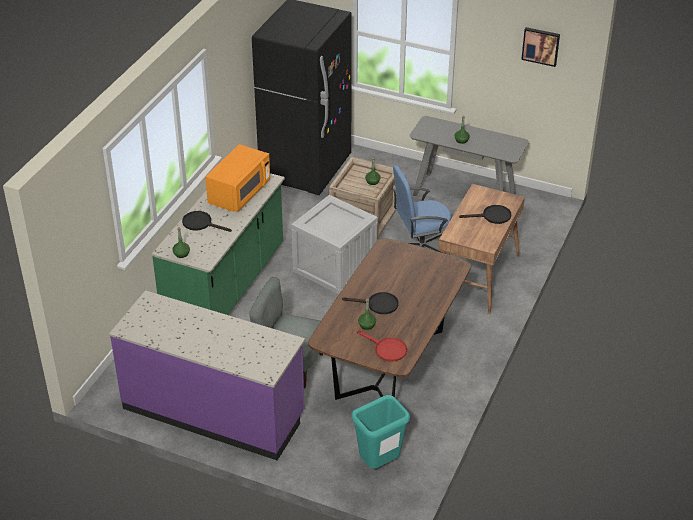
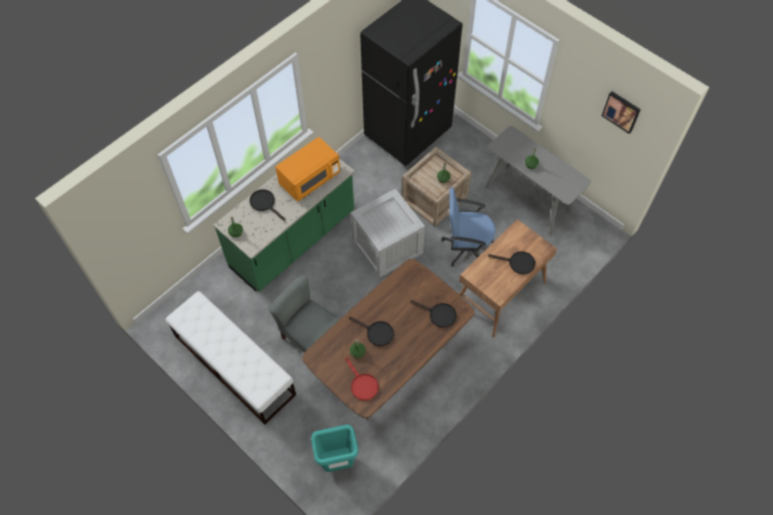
camera: 20 degrees right, 20 degrees up
(214, 411) = (234, 365): purple counter -> white bench
(435, 274) = (438, 314): none -> black frying pan

